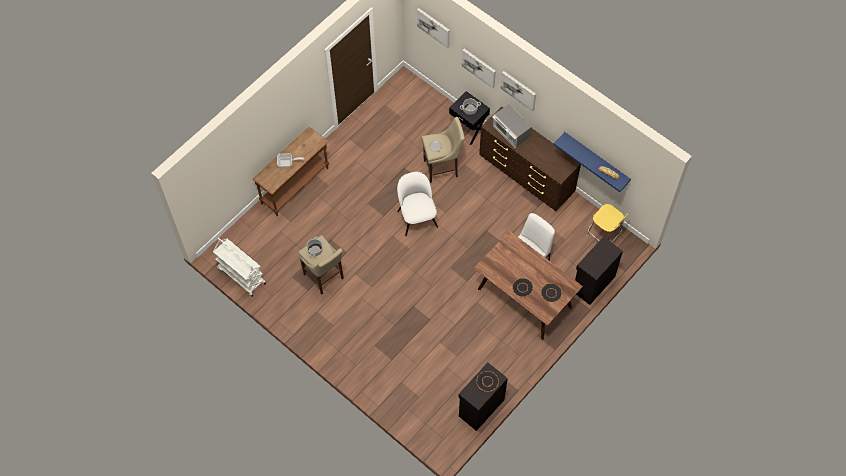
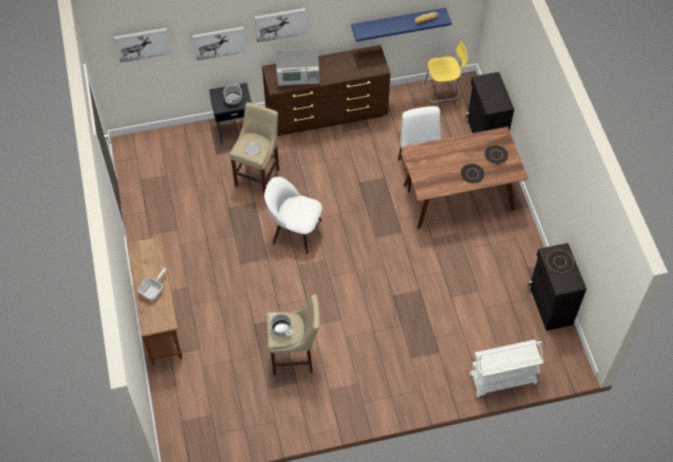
camera: 55 degrees left, 5 degrees down
(241, 276) = (224, 439): white cart -> white cart (502, 380)

